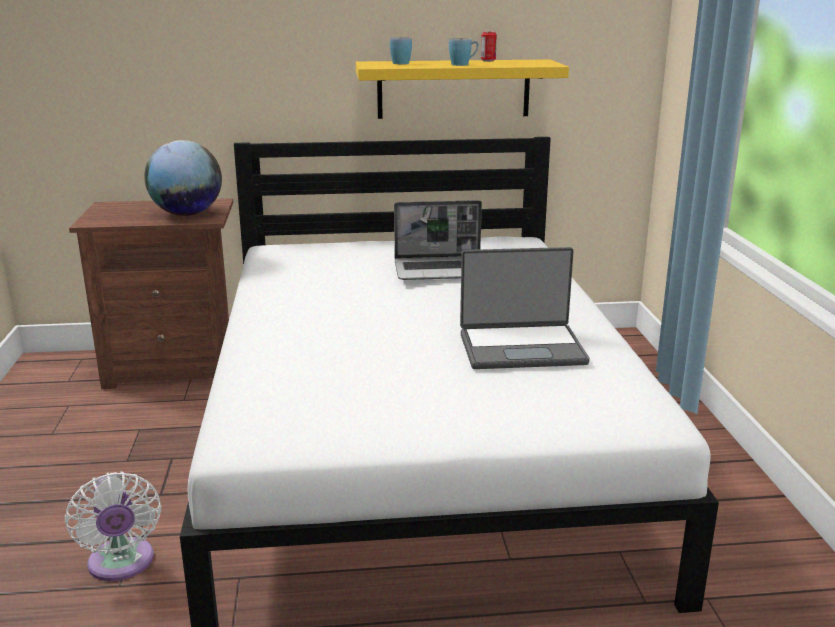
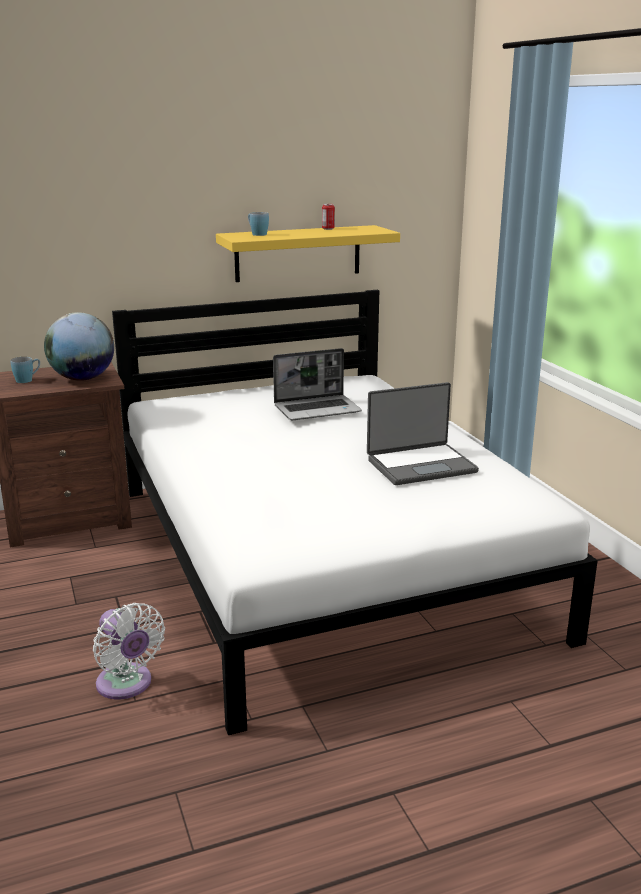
camera: 15 degrees left, 0 degrees up
(463, 64) = (314, 234): blue mug -> blue mug (28, 380)

